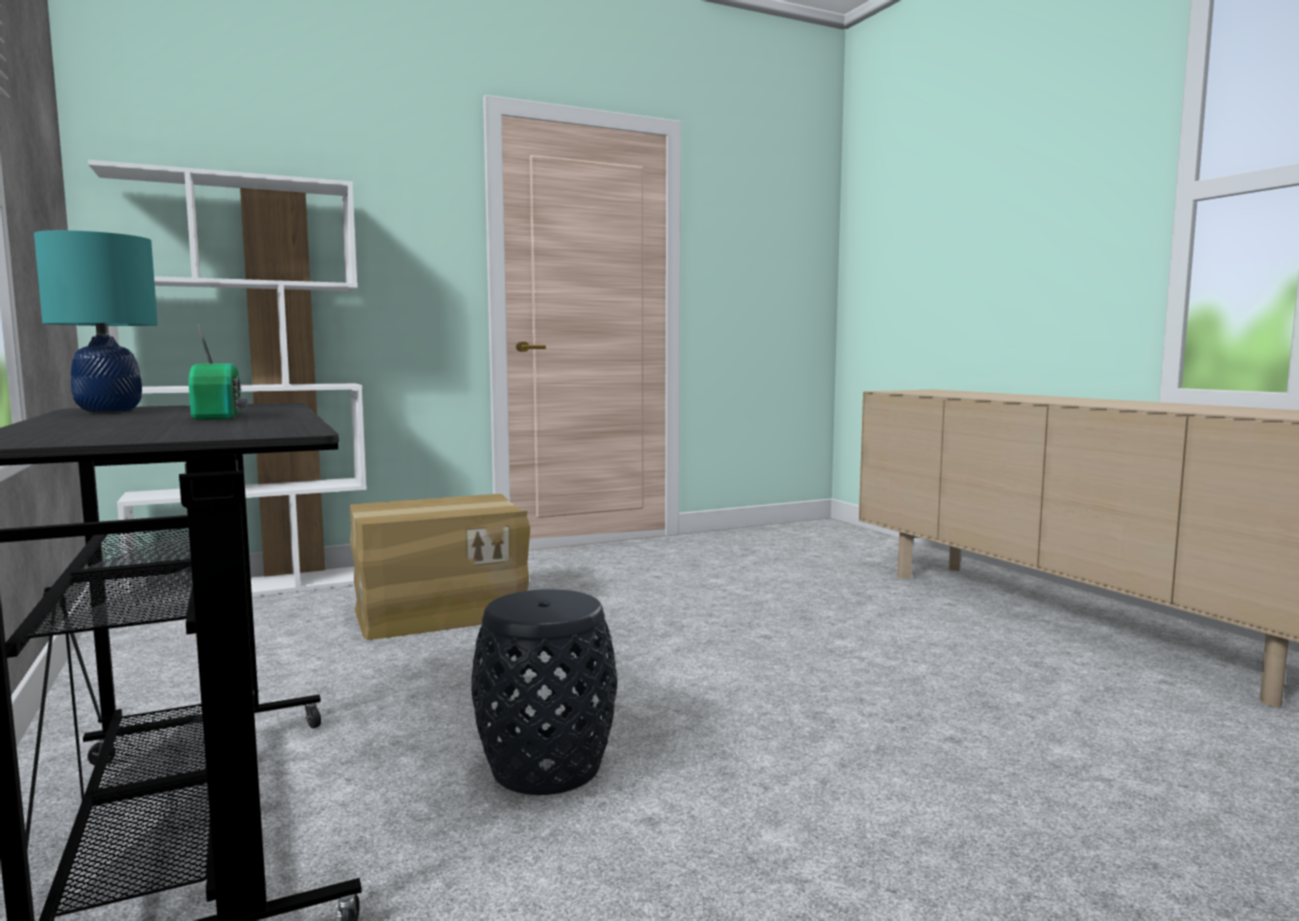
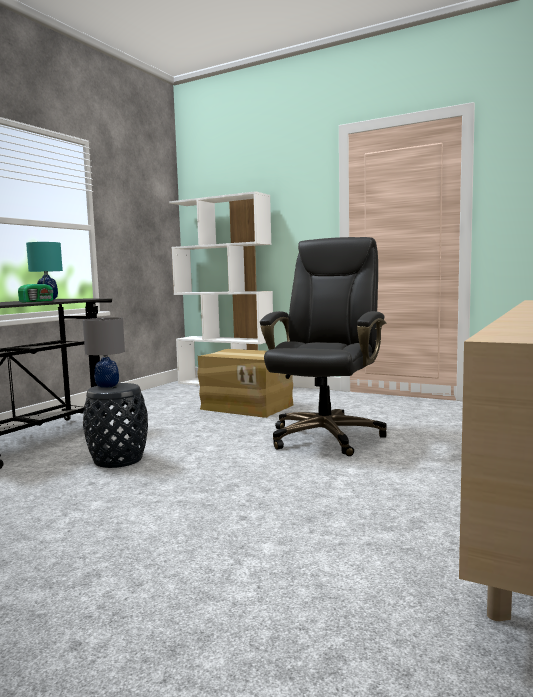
camera: 55 degrees right, 0 degrees up
(521, 606) = (106, 386): none -> grey table lamp
(697, 619) = (325, 438): none -> black office chair

